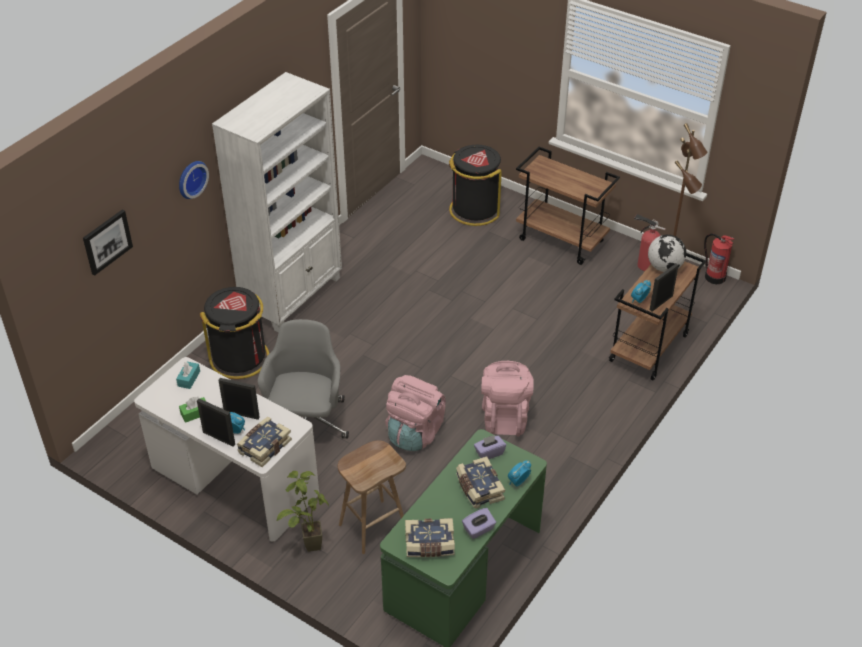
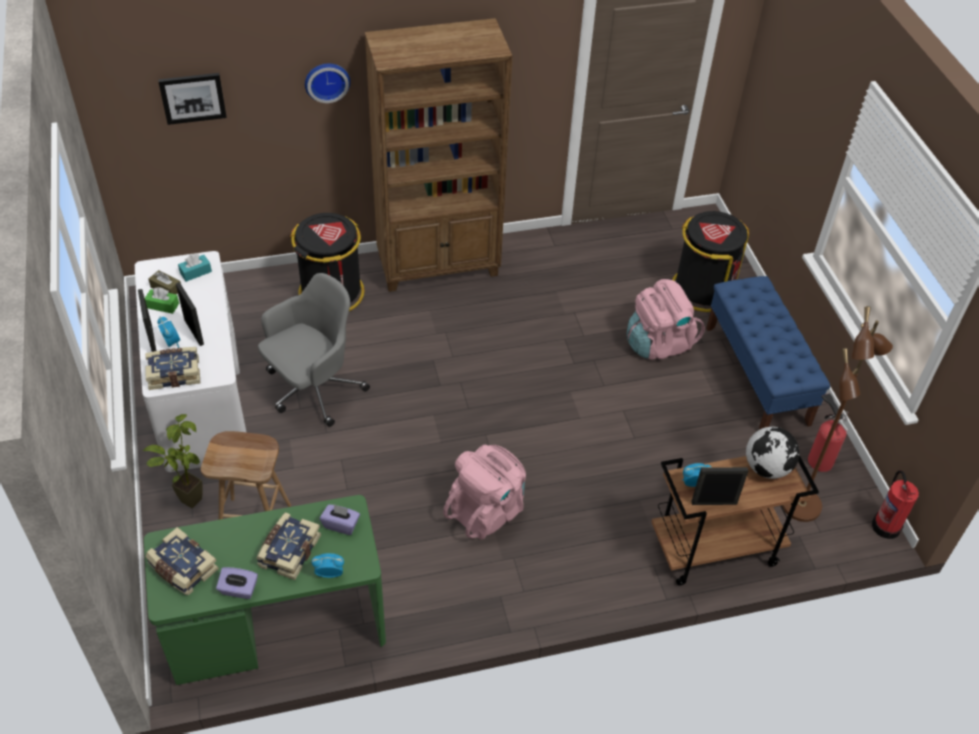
camera: 40 degrees right, 5 degrees up
(182, 402) = (166, 288): none -> brown tissue box
(293, 295) = (439, 266): white bookcase -> brown bookcase
(415, 432) = (391, 464): pink backpack -> pink backpack (658, 343)
(562, 240) = (757, 375): brown cart -> blue bench

